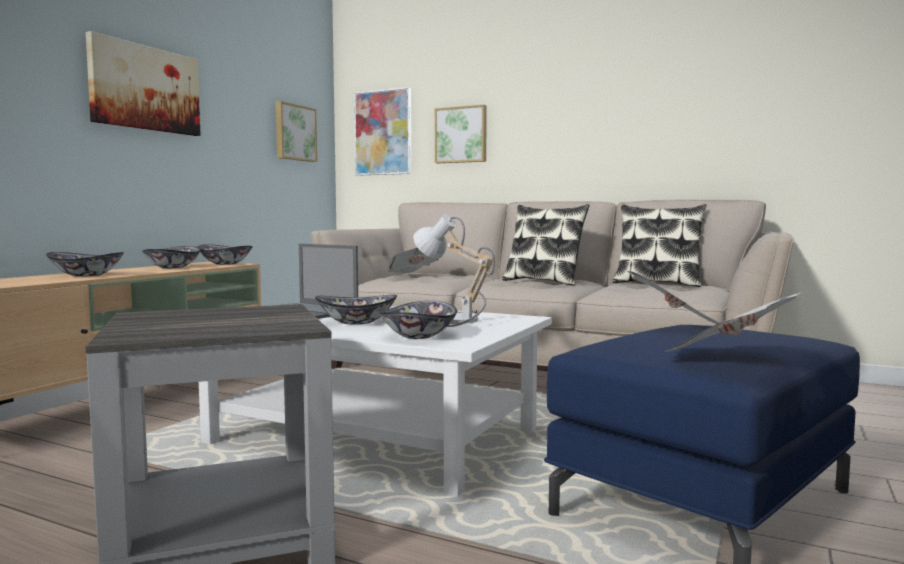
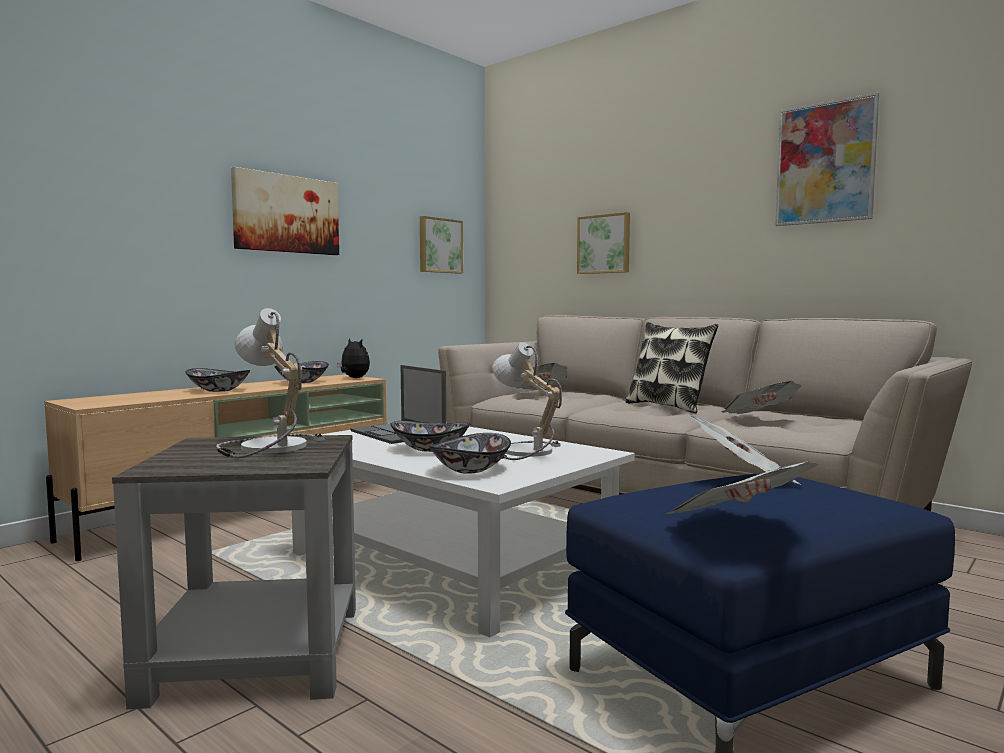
camera: 15 degrees right, 0 degrees up
(225, 264) = (353, 378): bowl -> plush toy
(226, 316) = (266, 447): none -> table lamp
(383, 132) = (529, 242): picture -> picture (825, 163)
(634, 287) = (759, 419): none -> newspaper
(657, 283) = (797, 414): pillow -> none

